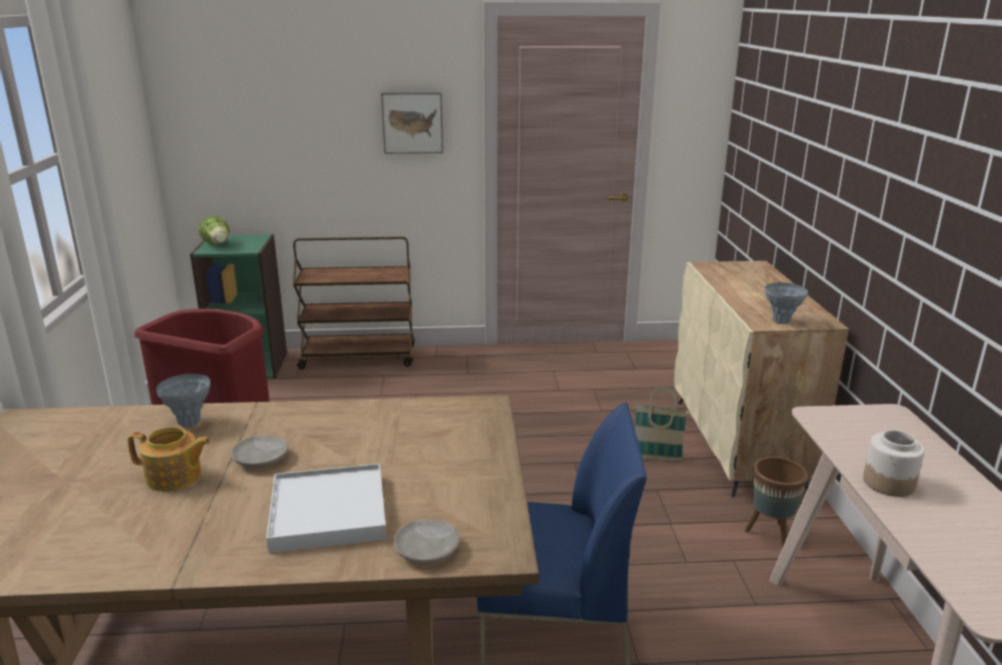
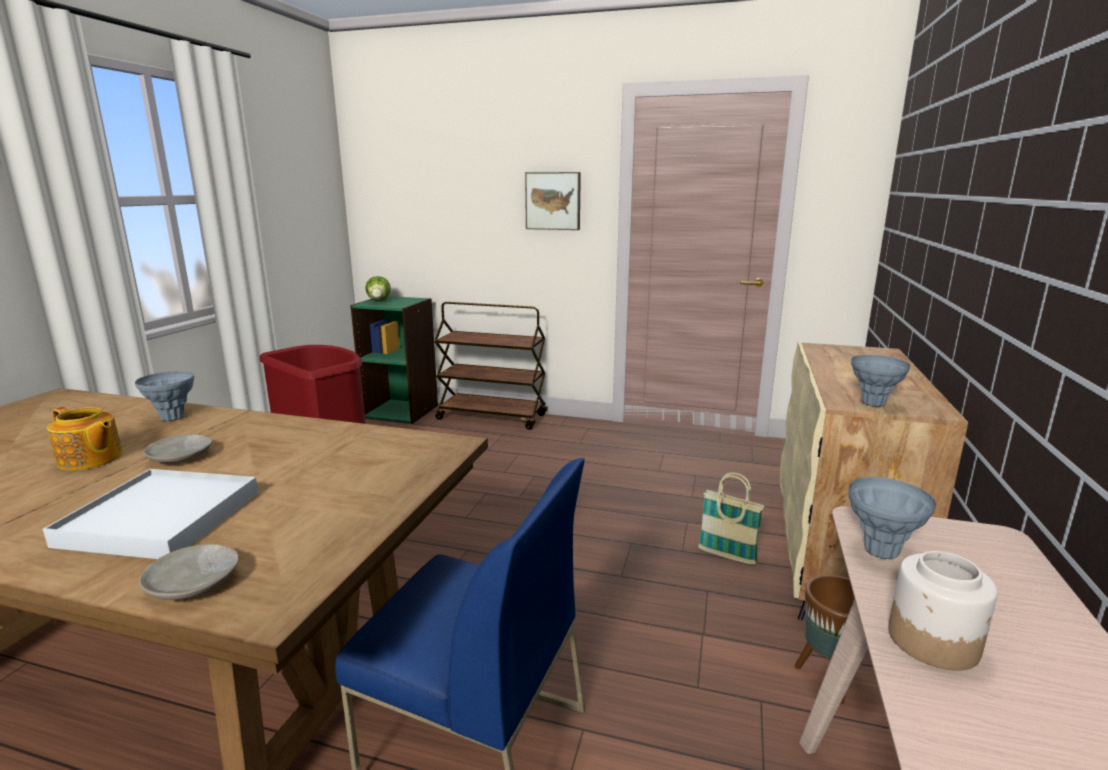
camera: 20 degrees right, 5 degrees down
(835, 435) = (880, 551): none -> grey vase

